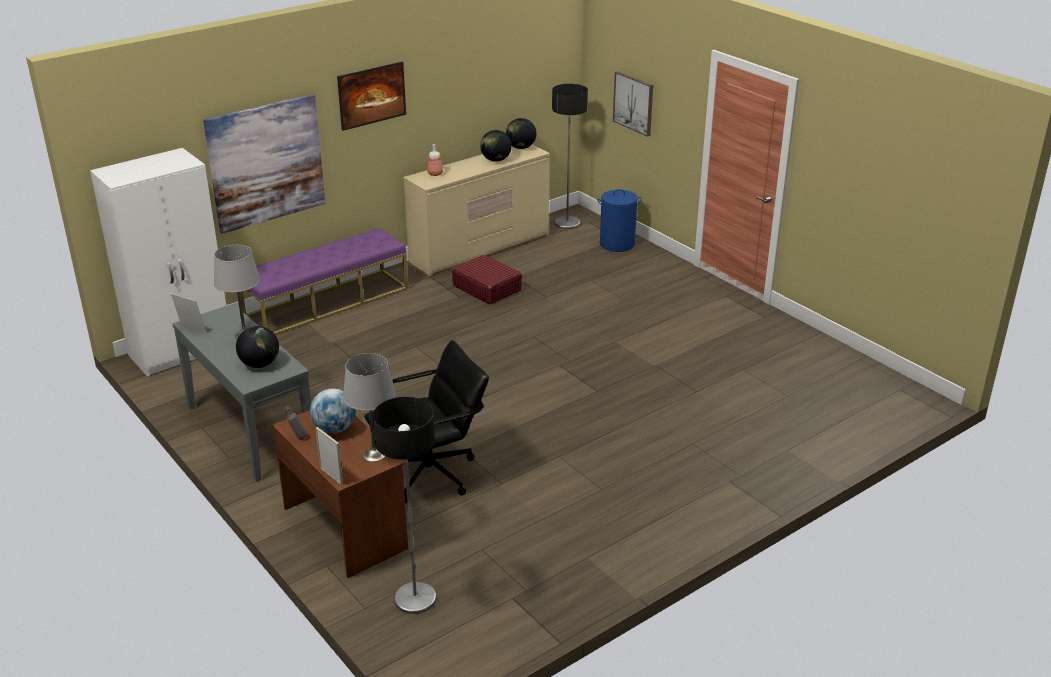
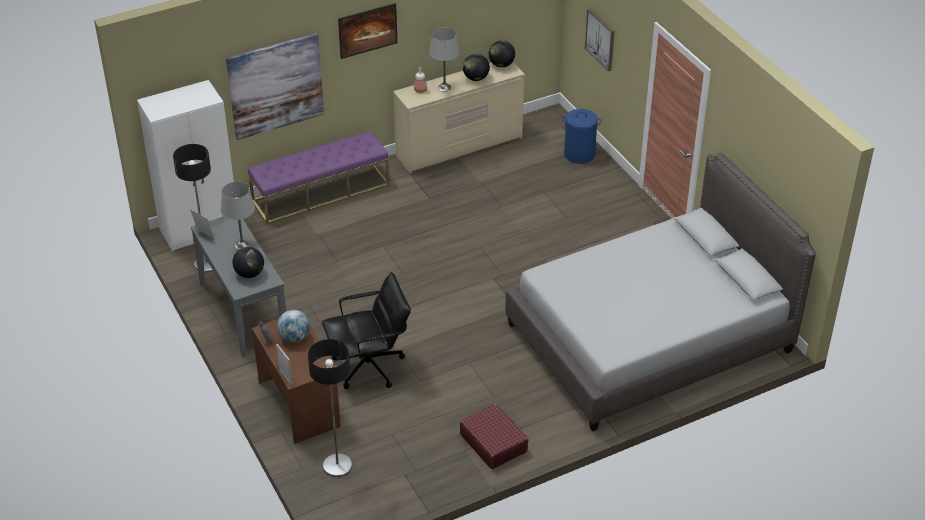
camera: 10 degrees right, 10 degrees up
(374, 455) = (318, 363): grey table lamp -> grey table lamp (444, 87)
(487, 288) = (454, 191): red suitcase -> red suitcase (493, 443)
(567, 223) = (543, 125): floor lamp -> floor lamp (207, 264)
(771, 406) = (649, 338): none -> grey bed

